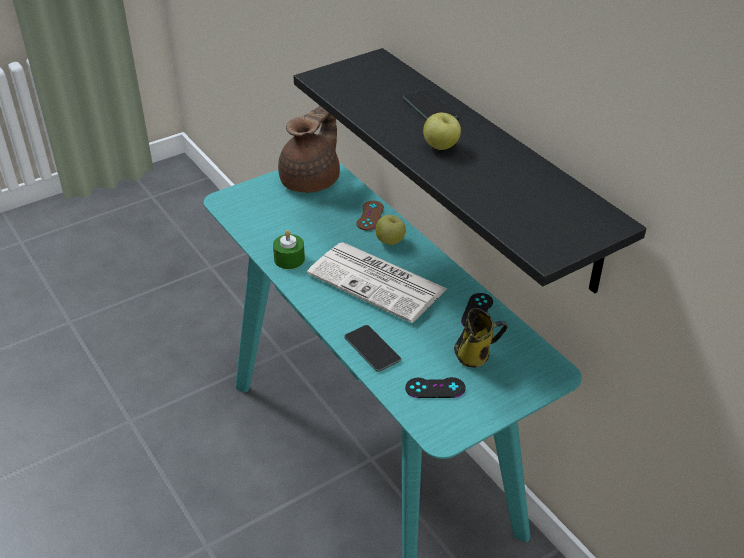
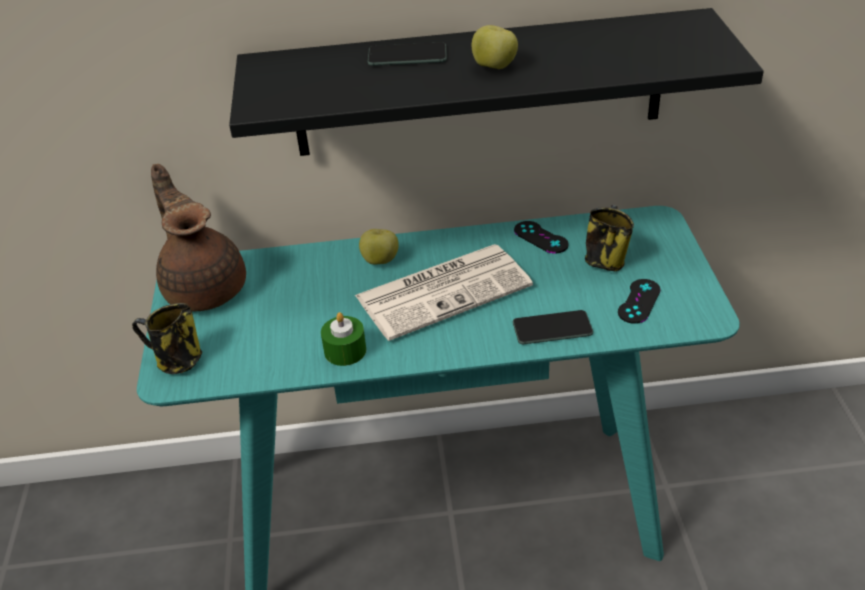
camera: 60 degrees left, 0 degrees up
(240, 197) = (177, 361): none -> mug
(370, 215) = (320, 262): brown game controller -> none

